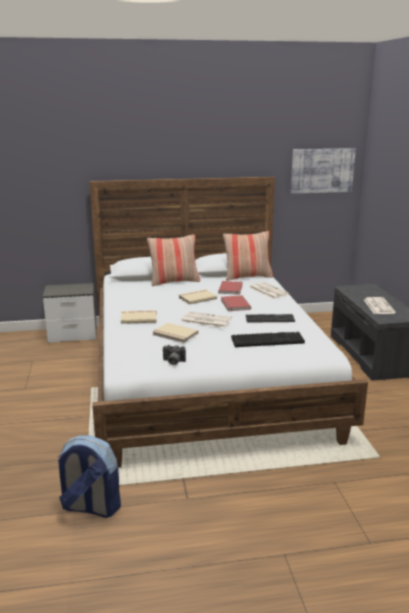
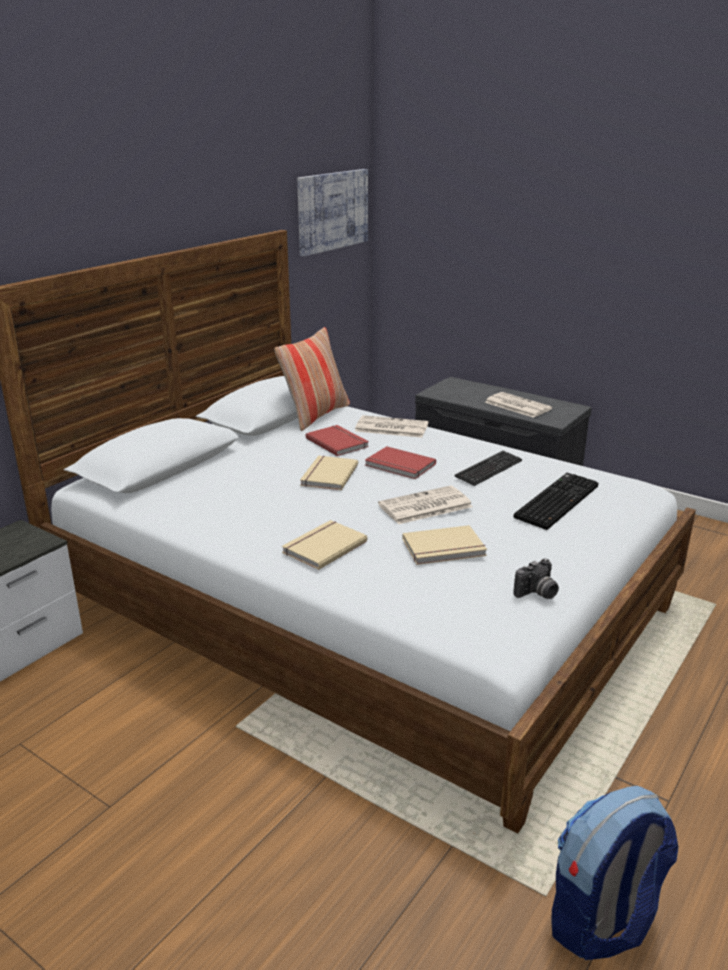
camera: 45 degrees left, 5 degrees up
(174, 281) = (227, 461): pillow -> none

